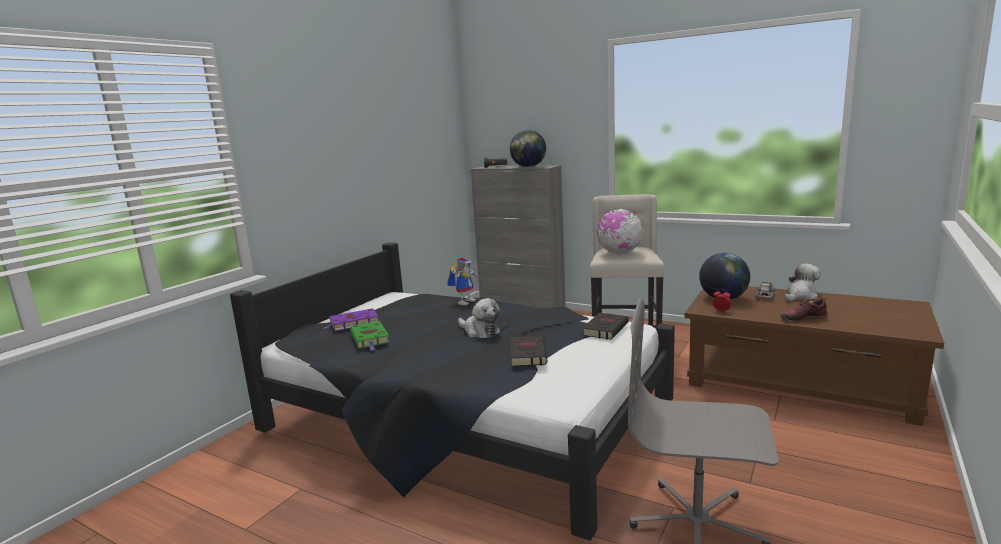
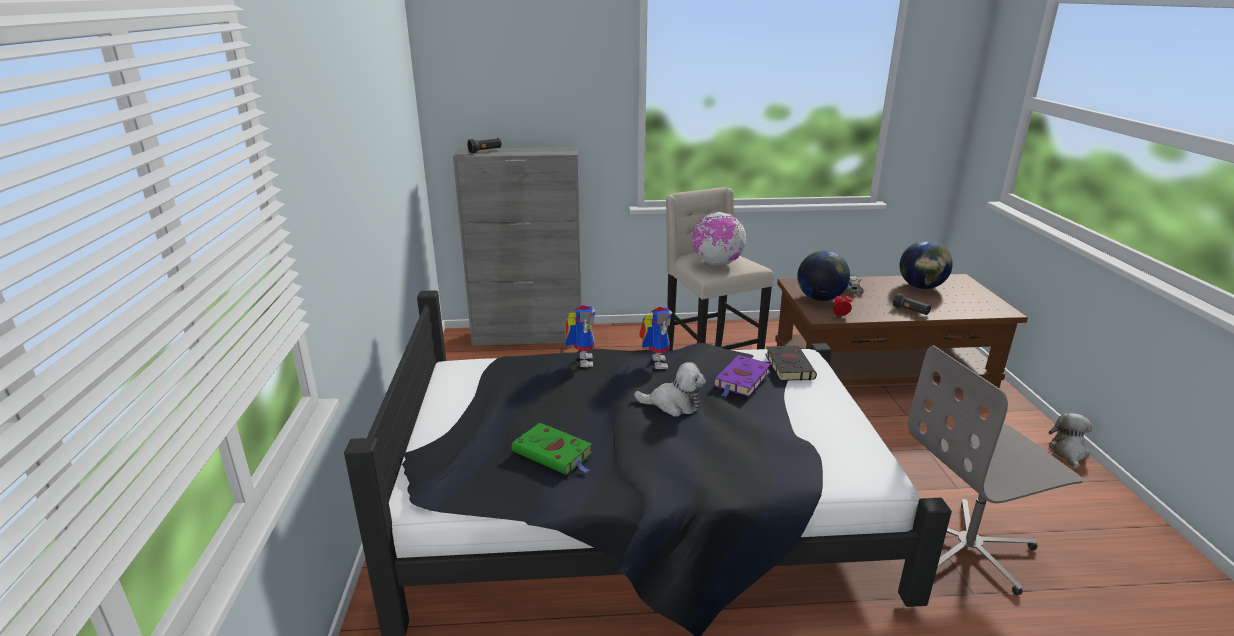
camera: 35 degrees left, 10 degrees up
(353, 323) = (485, 434): purple book -> purple book (741, 380)
(509, 310) = (655, 362): none -> toy robot
(527, 354) = (772, 423): black book -> none
(528, 167) = (540, 152): globe -> globe (921, 287)
(800, 296) = (875, 283): plush toy -> plush toy (1068, 452)
(803, 318) = (911, 311): shoe -> black flashlight

